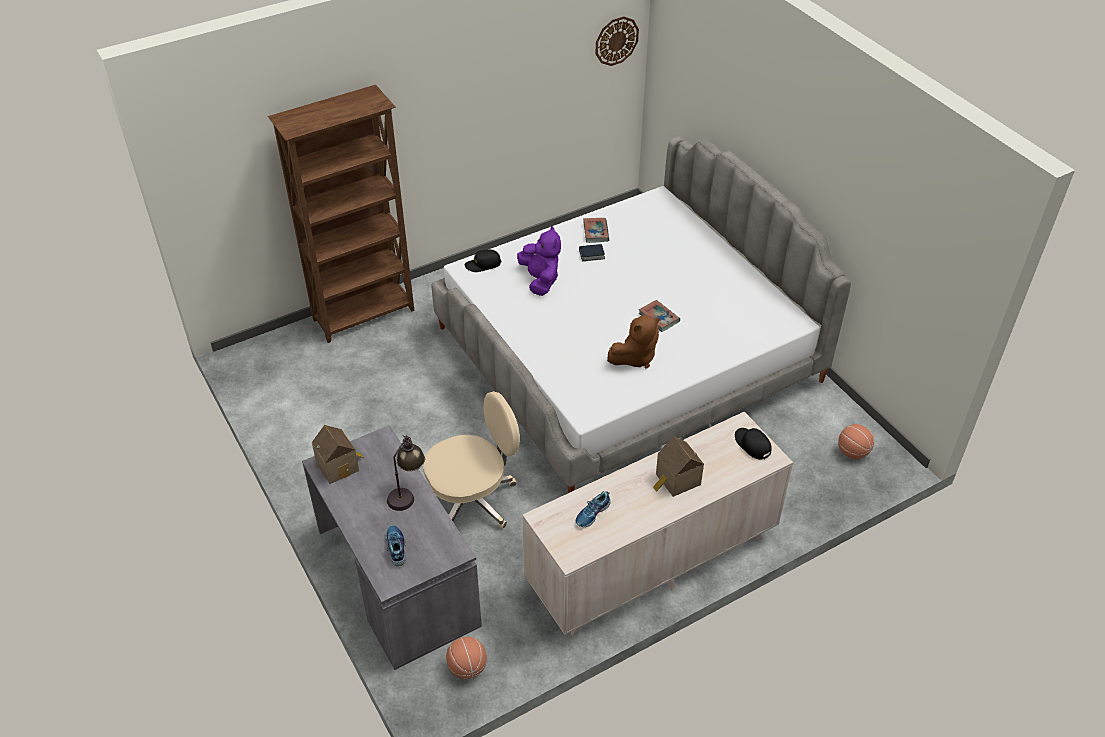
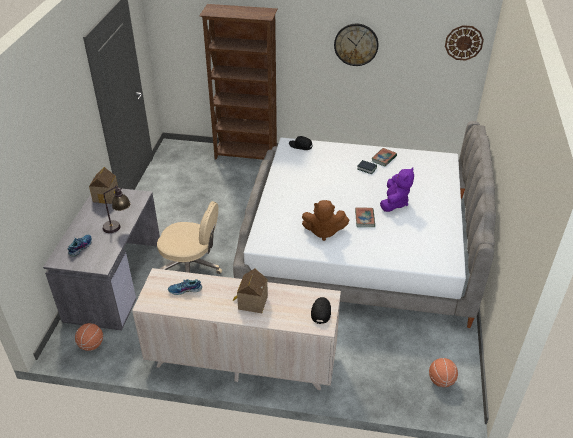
camera: 40 degrees right, 5 degrees down
(486, 94) = (356, 44): none -> wall clock
(540, 280) = (321, 167): purple plush toy -> purple plush toy (394, 203)

